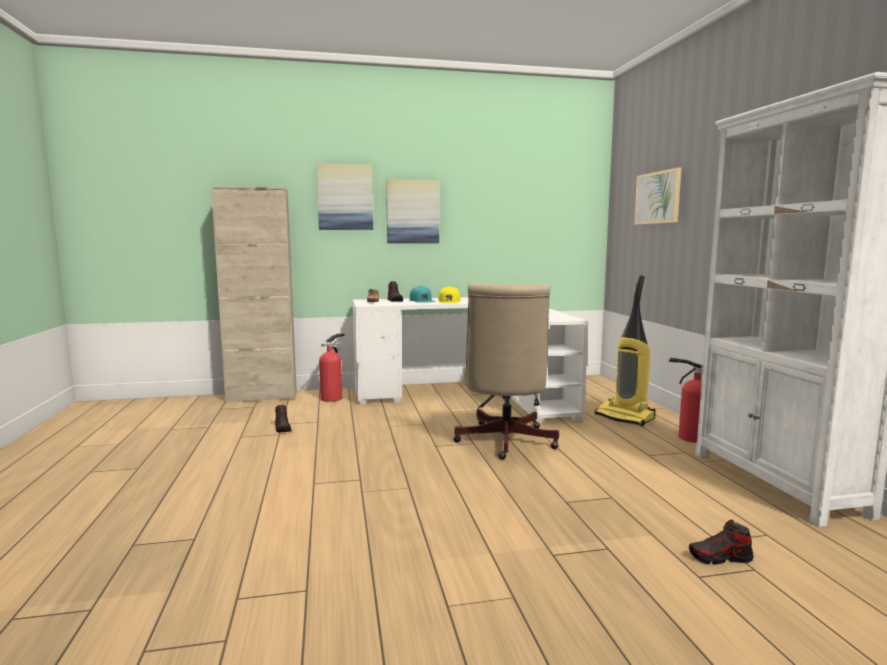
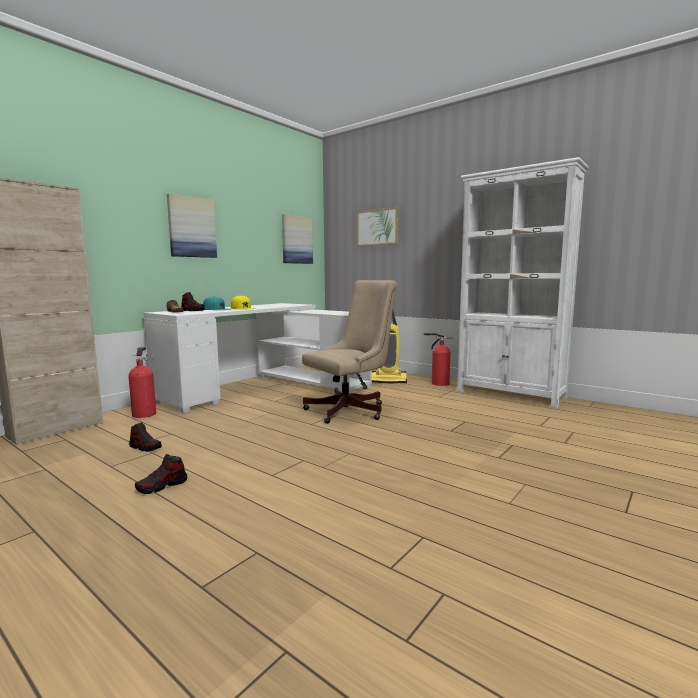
camera: 40 degrees left, 0 degrees up
(345, 197) = (127, 207): picture -> picture (296, 240)
(504, 442) = (351, 410): beige office chair -> beige office chair turned 90 degrees counterclockwise
(720, 558) = (555, 432): shoe -> shoe (162, 486)

